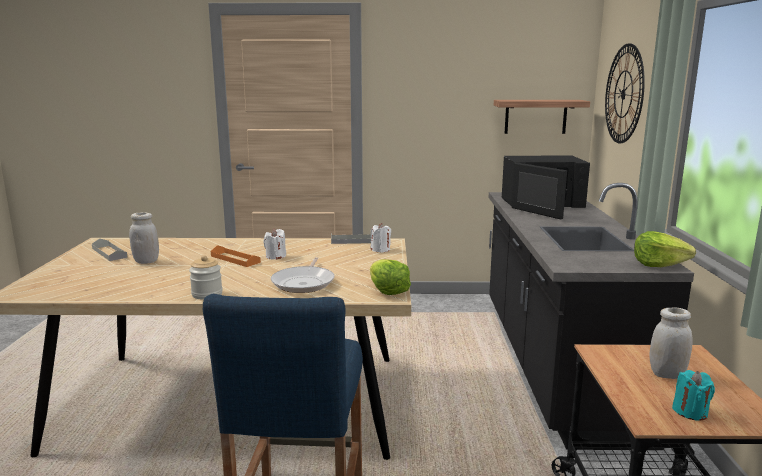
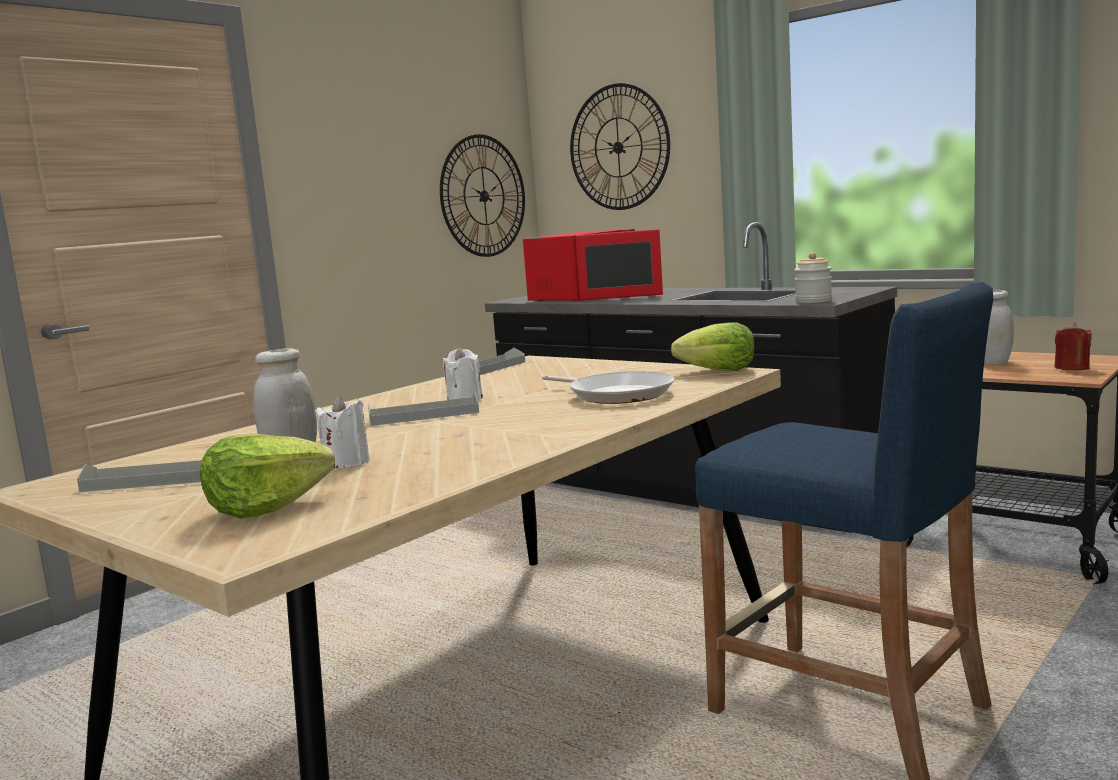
camera: 50 degrees left, 5 degrees down
(207, 294) = (565, 433): jar -> jar (813, 301)
(235, 259) = (424, 415): orange tray -> grey tray
(380, 250) = (554, 364): white candle -> white candle (346, 463)
(535, 116) = (483, 196): shelf -> wall clock
(541, 204) = (586, 296): black microwave -> red microwave
(658, 264) = (860, 289): lettuce -> lettuce (266, 507)
(690, 412) = (1071, 368): turquoise candle -> red candle

